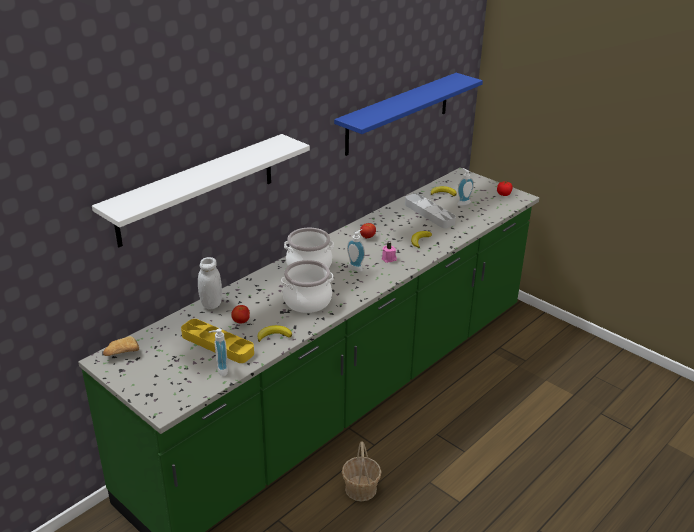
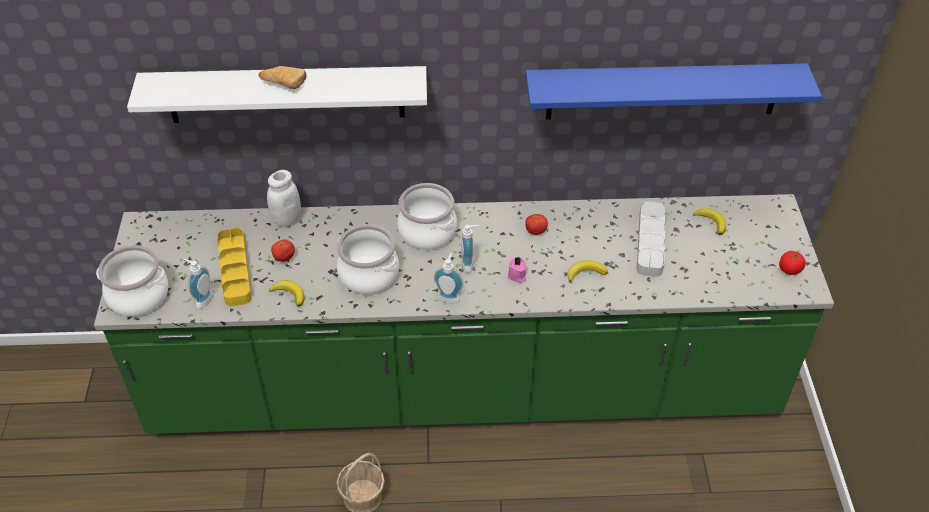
camera: 45 degrees right, 15 degrees up
(121, 353) = (158, 226): bread -> bread (282, 83)
(168, 394) = (138, 295): none -> cooking pot
(463, 202) = (716, 250): soap dispenser -> soap dispenser (449, 297)

